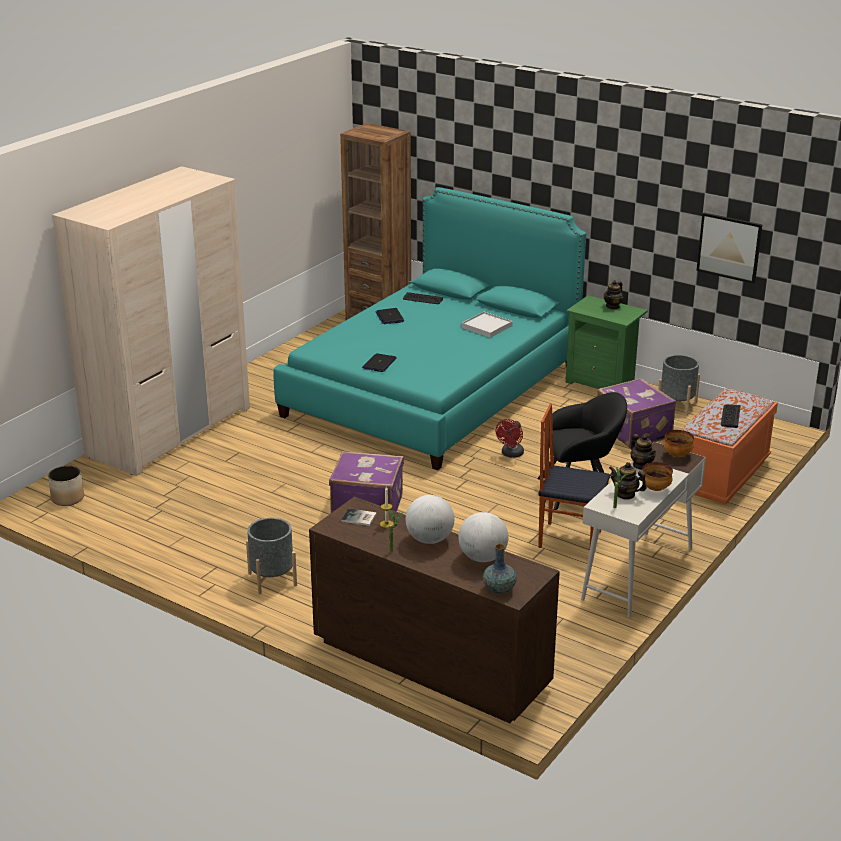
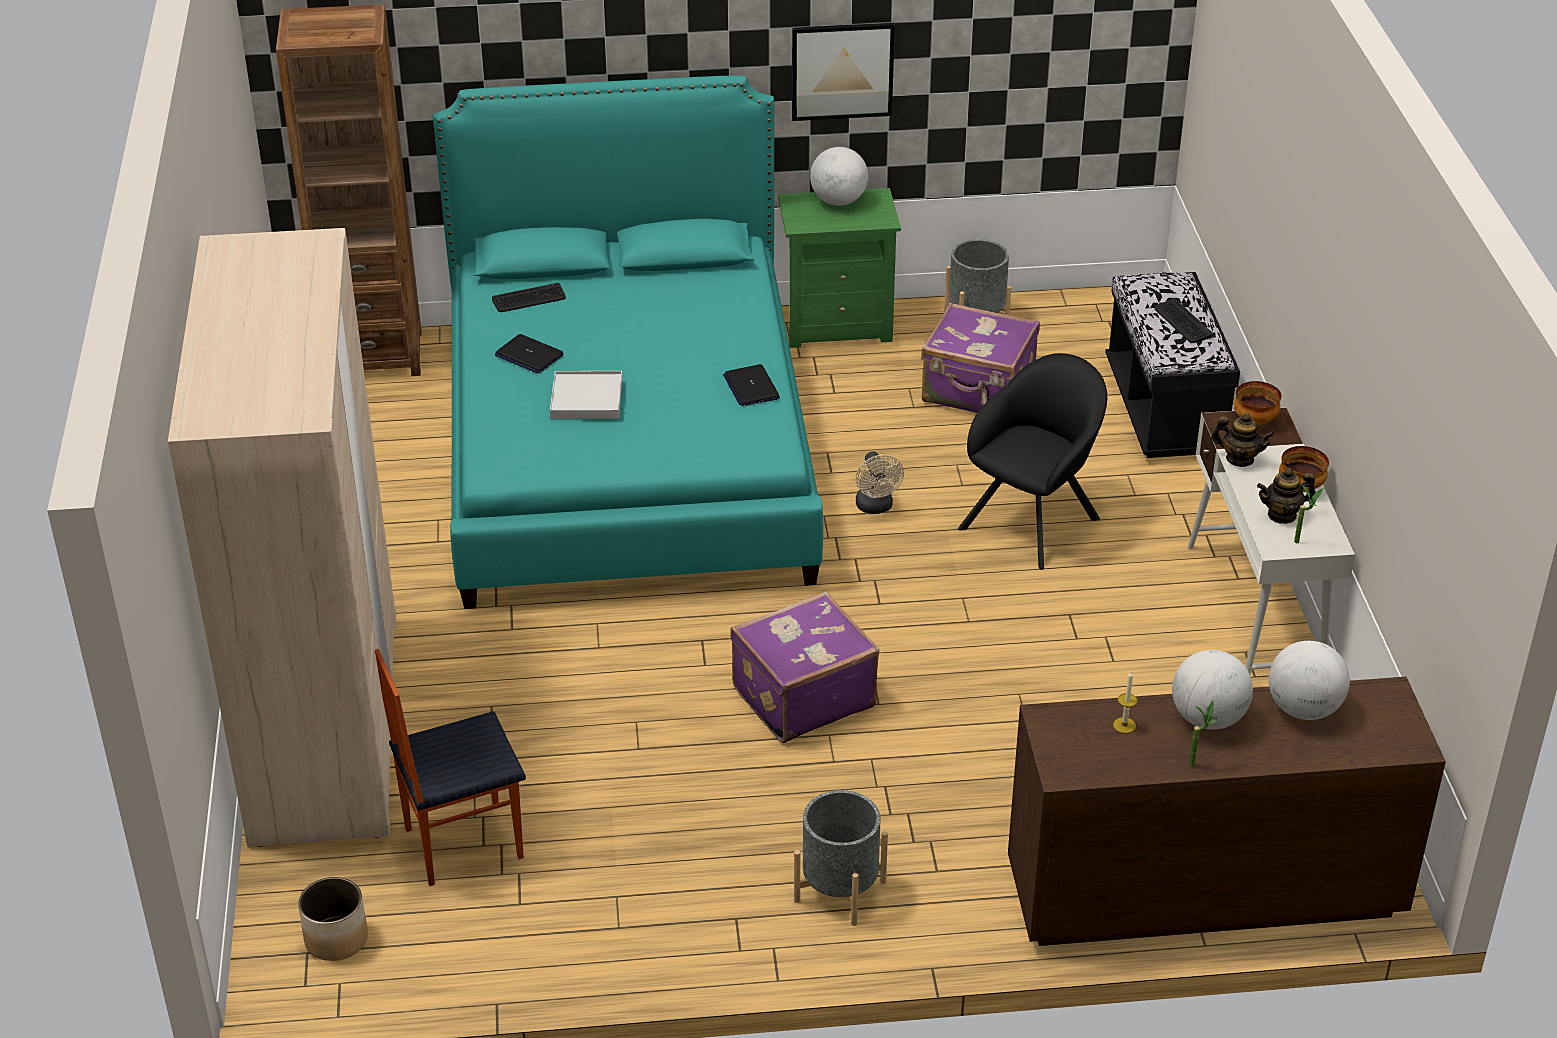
camera: 40 degrees left, 10 degrees up
(359, 518) = (1079, 736): book -> none
(379, 363) = (636, 450): laptop -> laptop (751, 387)
(487, 327) = (693, 311): white tray -> white tray (587, 398)
(499, 589) = (1385, 745): vase -> none
(511, 454) = (876, 507): red fan -> beige fan
(569, 538) = (1115, 605): chair -> chair (462, 842)
(613, 306) = (838, 201): teapot -> globe
(723, 476) = (1164, 409): orange bench -> black bench
(729, 247) = (1023, 55): picture -> picture (842, 71)

